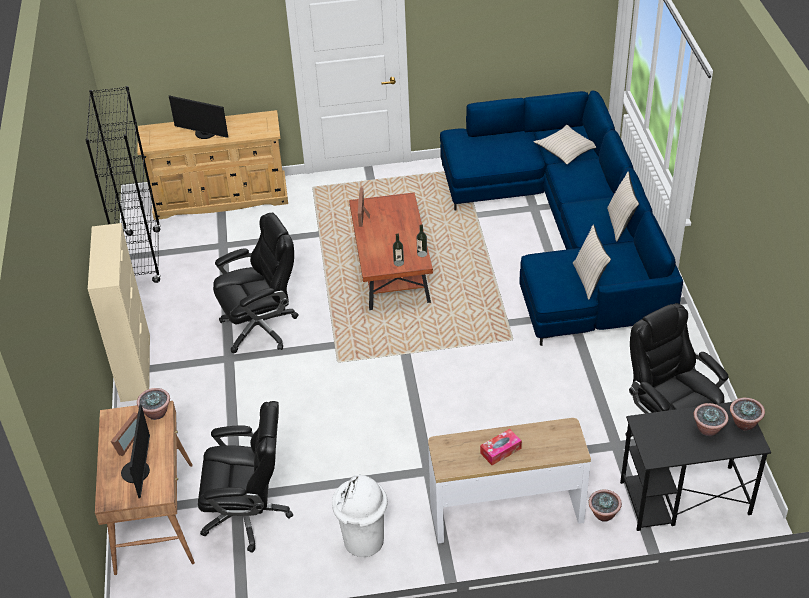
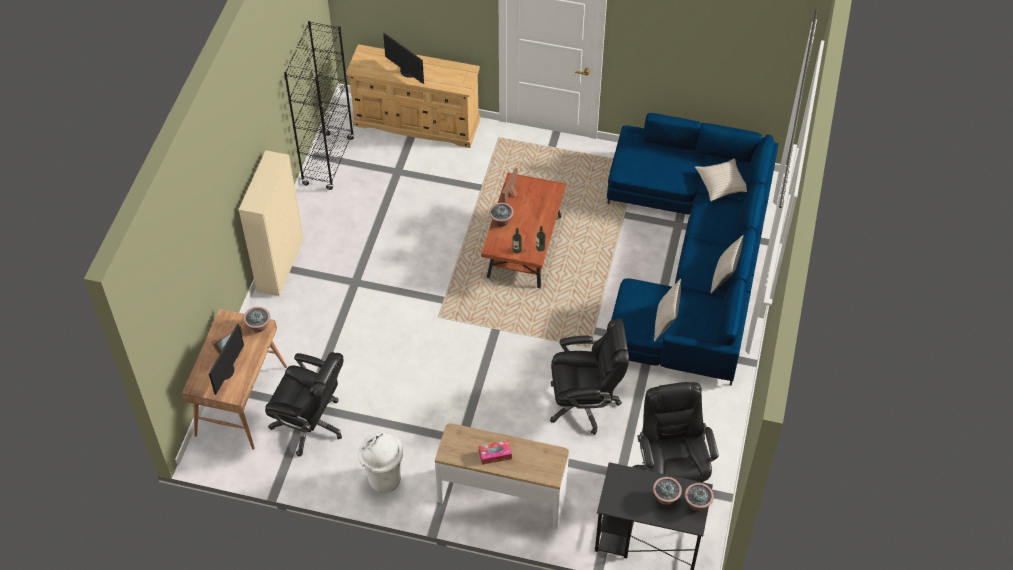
camera: 20 degrees right, 10 degrees up
(261, 327) = (393, 262): black office chair -> black office chair (584, 403)
(603, 514) = (576, 527): potted plant -> potted plant (501, 221)

